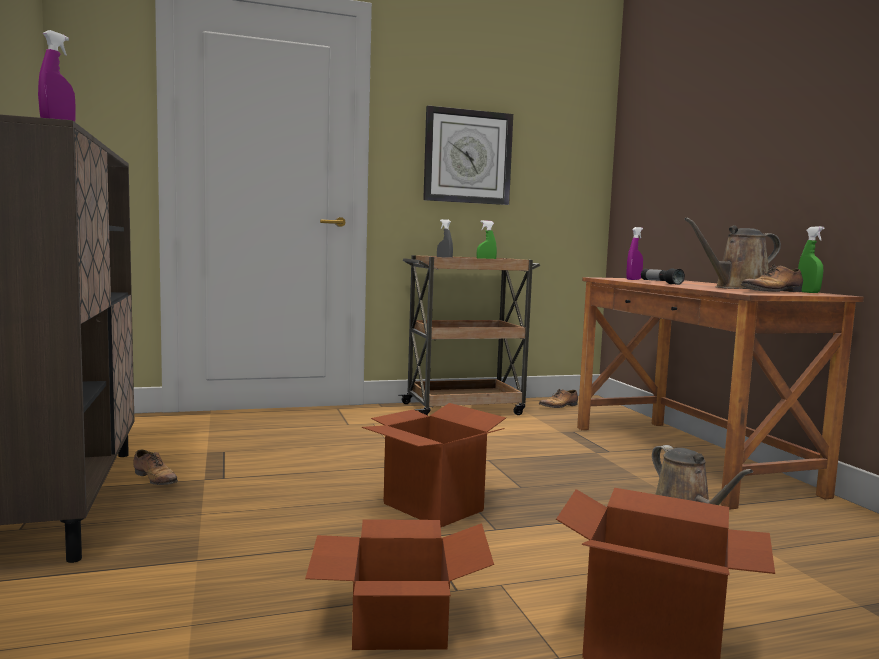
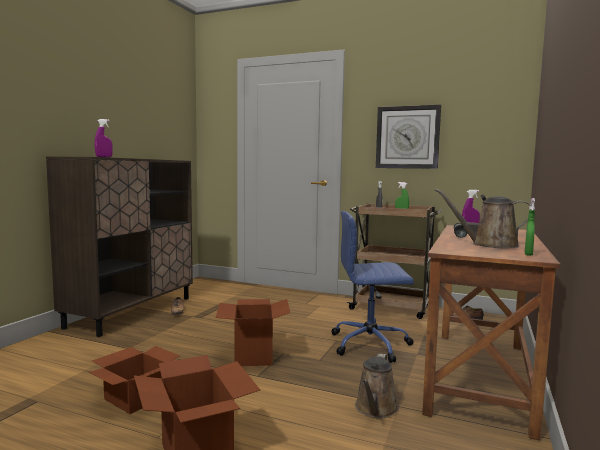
camera: 40 degrees right, 0 degrees up
(534, 454) = (371, 344): none -> blue office chair
(773, 292) = (484, 251): shoe -> none

